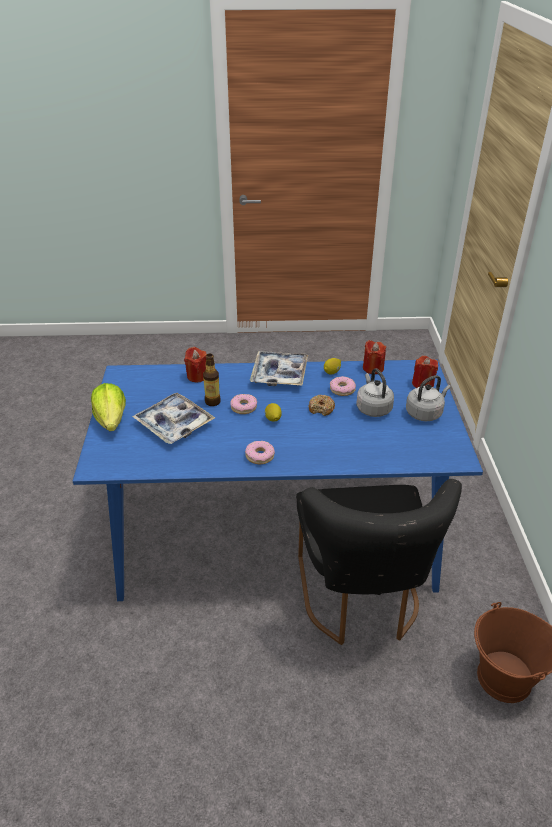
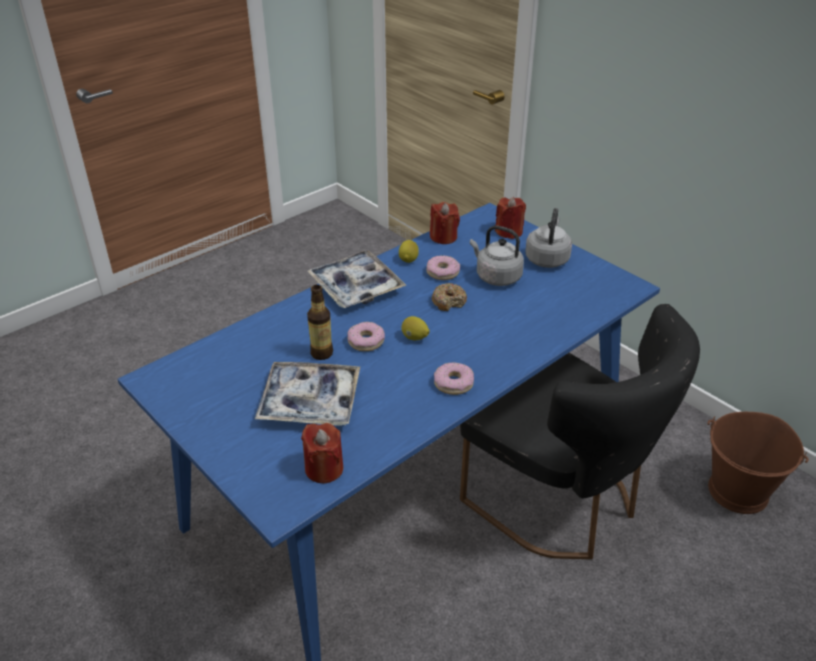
camera: 40 degrees left, 0 degrees up
(111, 421) = (222, 441): lettuce -> none
(197, 376) = (262, 333): red candle -> red candle (324, 469)

